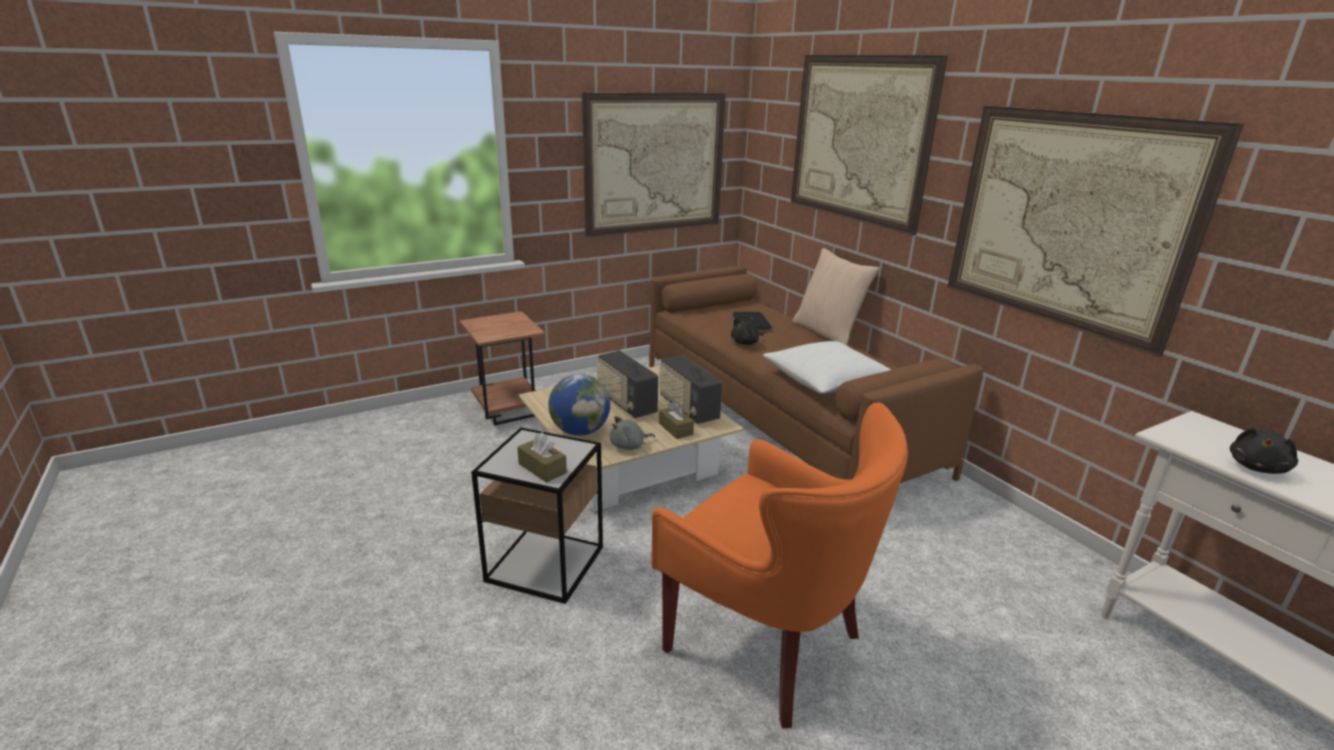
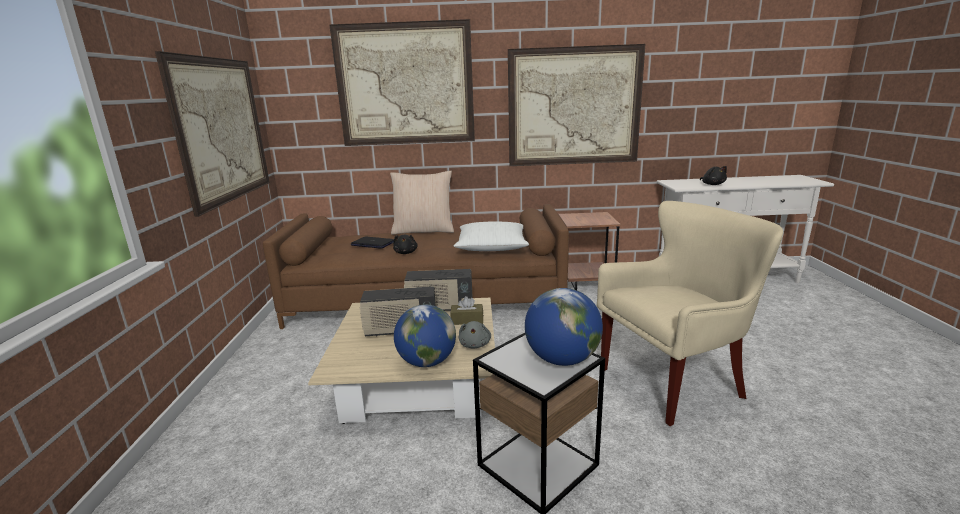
camera: 60 degrees left, 5 degrees down
(509, 412) = (243, 432): brown side table -> brown side table (585, 284)
(542, 468) = (562, 359): brown tissue box -> globe
(766, 646) = (674, 383): orange armchair -> beige armchair

